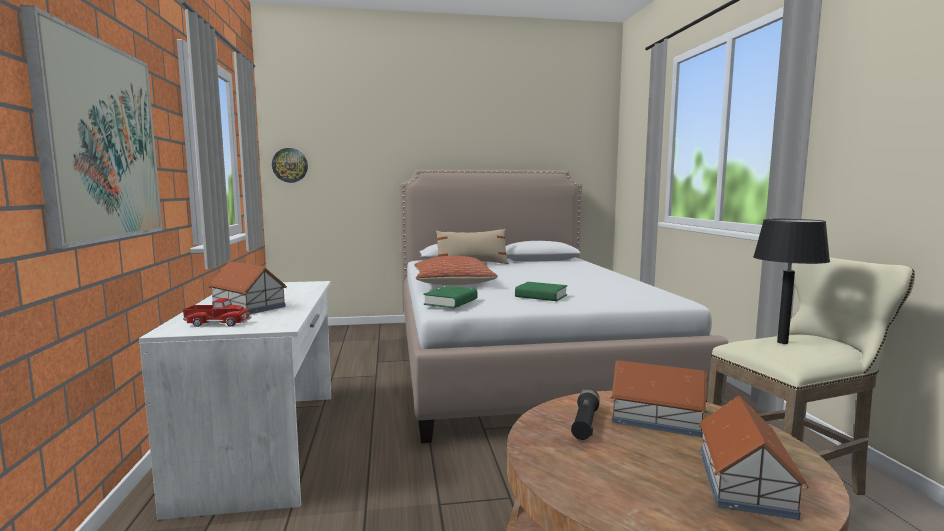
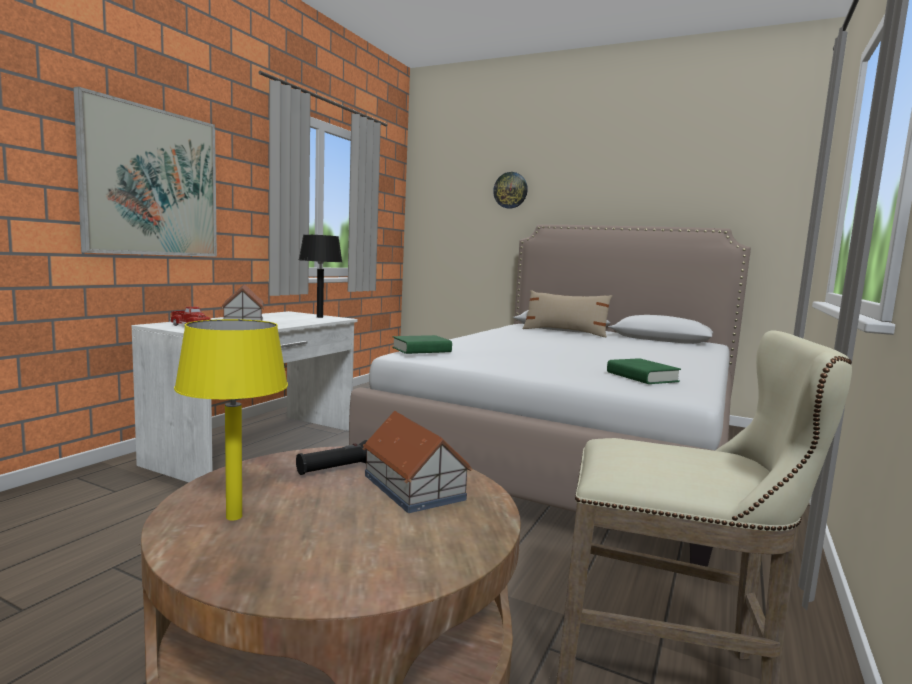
camera: 35 degrees right, 0 degrees up
(290, 165) = (427, 219): wall clock -> wall clock (510, 190)
(453, 284) = (482, 341): pillow -> none
(541, 296) = (528, 362): green book -> green book (642, 377)
(634, 492) = (233, 516): none -> yellow table lamp
(745, 481) = (337, 552): toy house -> none
(783, 342) = (652, 448): black table lamp -> black table lamp (319, 317)

